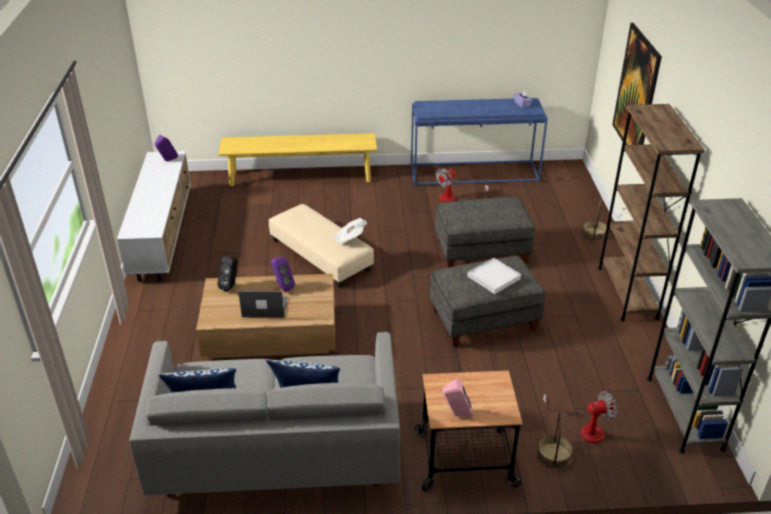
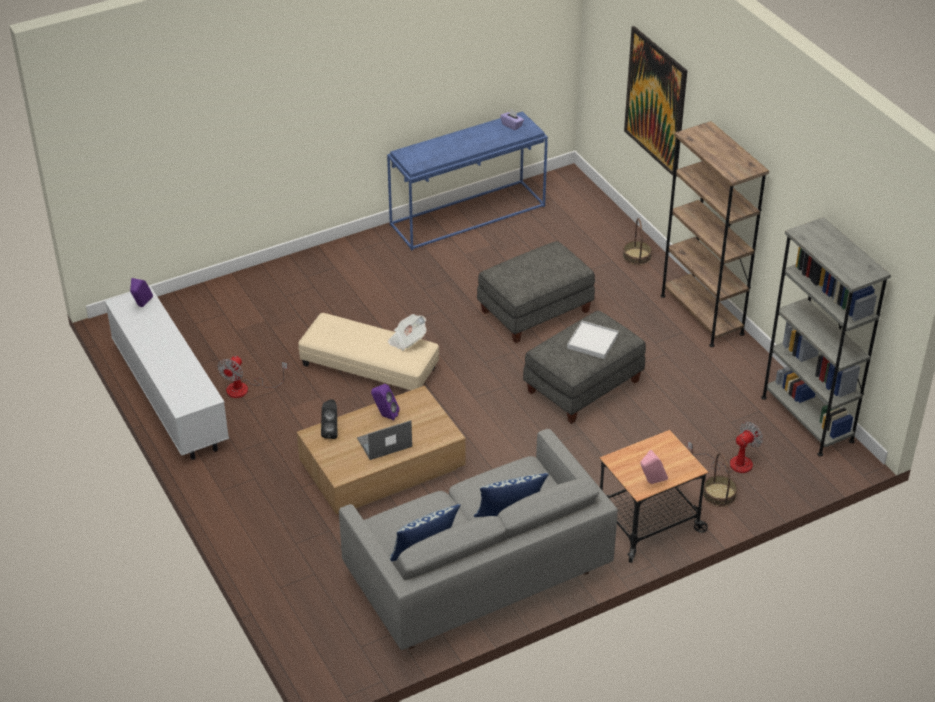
camera: 25 degrees left, 5 degrees up
(300, 177) = (272, 276): yellow bench -> none
(453, 198) = (466, 255): fan -> fan (245, 388)

